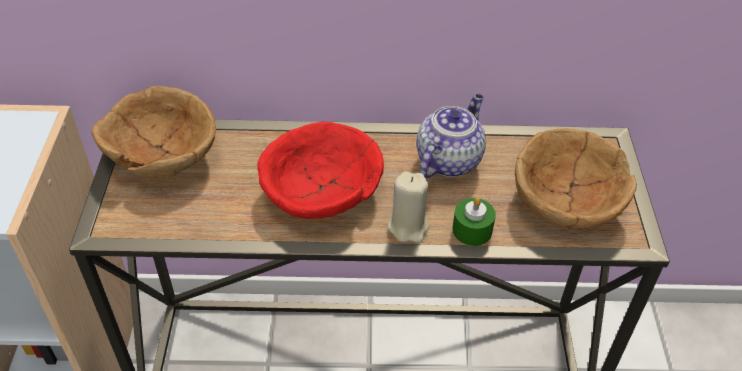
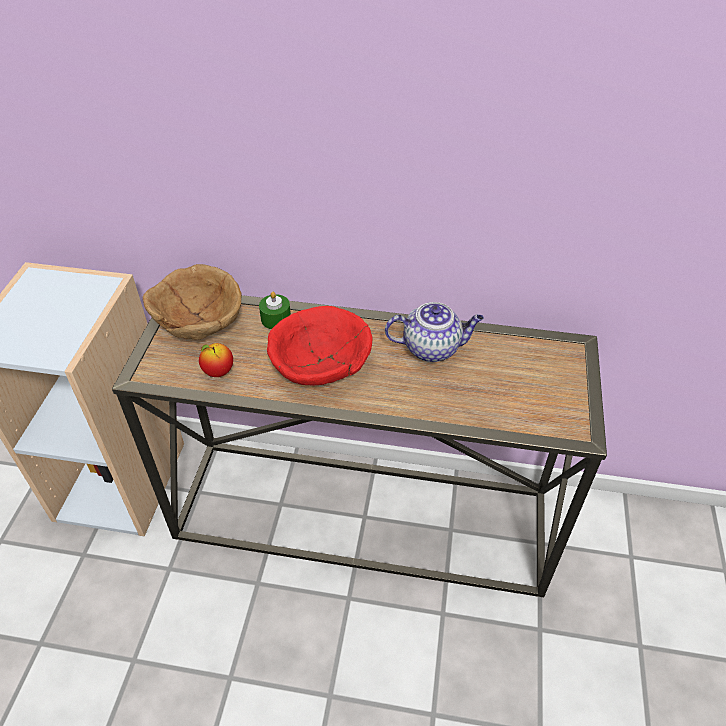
camera: 10 degrees right, 0 degrees up
(199, 214) = (218, 372): none -> apple
(408, 227) = (386, 400): beige candle -> none
(448, 160) = (432, 348): teapot -> teapot turned 45 degrees clockwise
(472, 230) = (439, 409): green candle -> green candle (276, 319)
(566, 200) = (527, 392): brown bowl -> none

